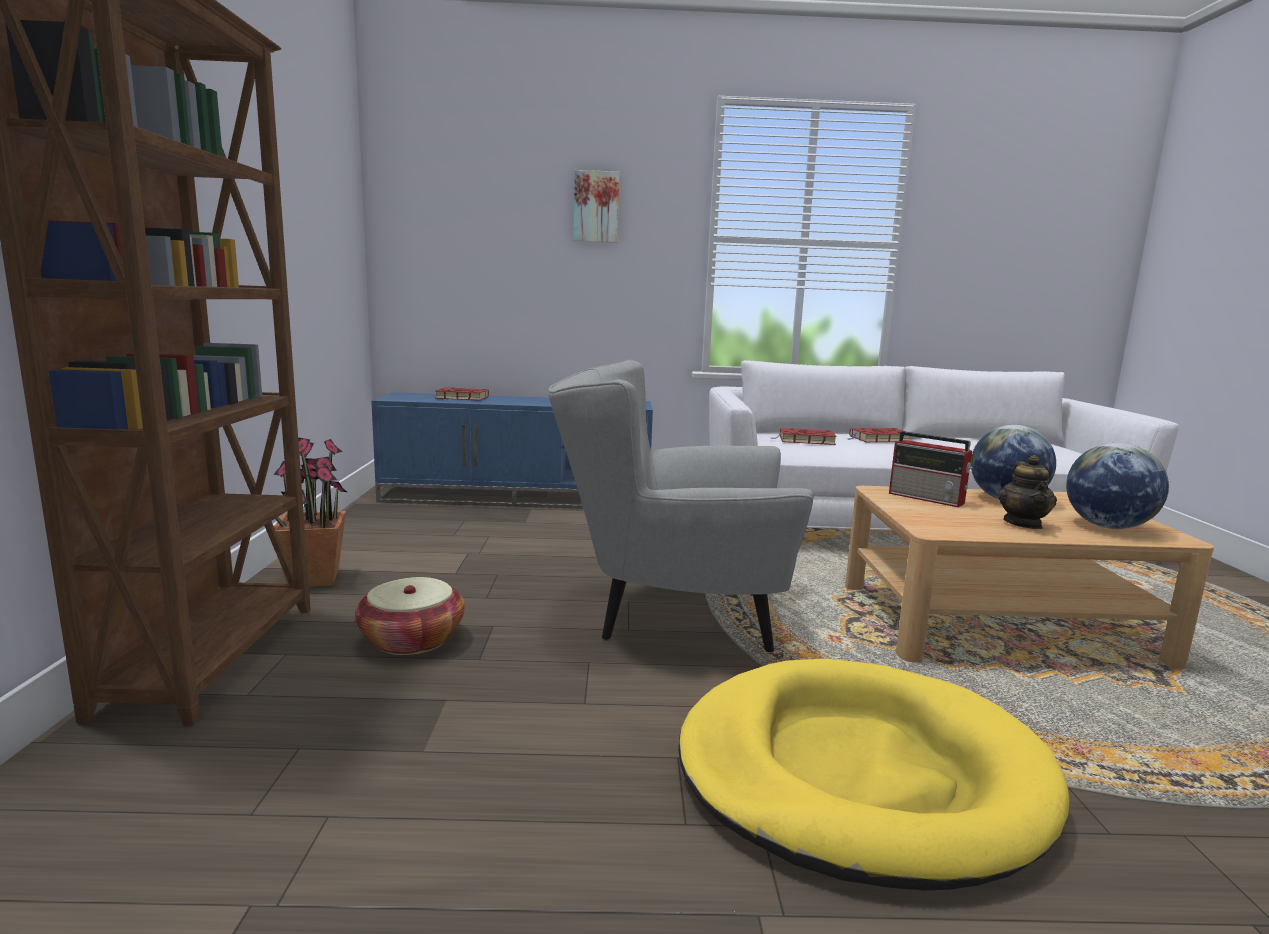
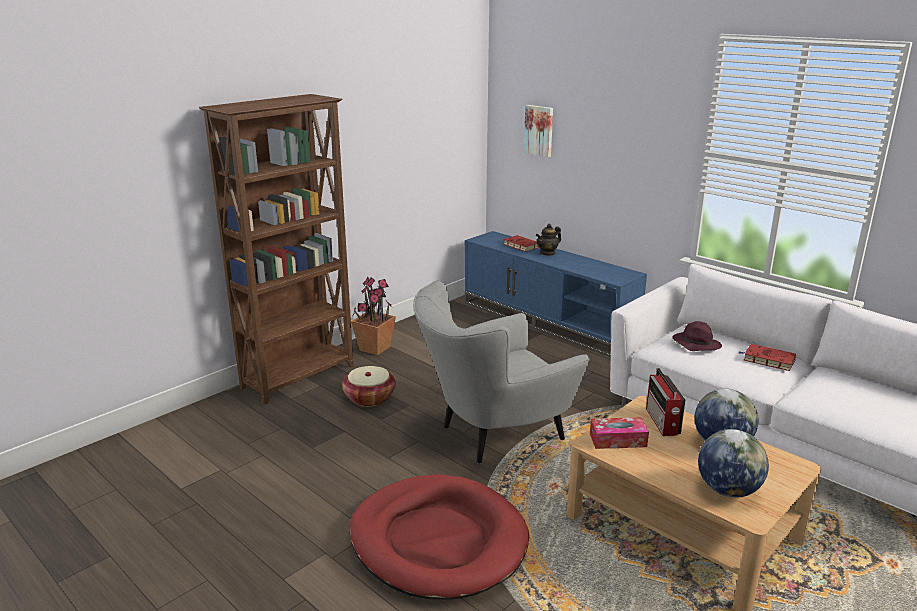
camera: 45 degrees right, 10 degrees up
(596, 207) = (623, 119): picture -> picture (539, 130)
(669, 617) = (493, 435): grey armchair -> grey armchair turned 75 degrees counterclockwise
(804, 440) = (695, 344): red book -> purple hat
(858, 774) = (438, 541): yellow dog bed -> red dog bed
(942, 521) = (618, 440): none -> tissue box
(1023, 524) = (669, 463): teapot -> teapot (548, 253)

